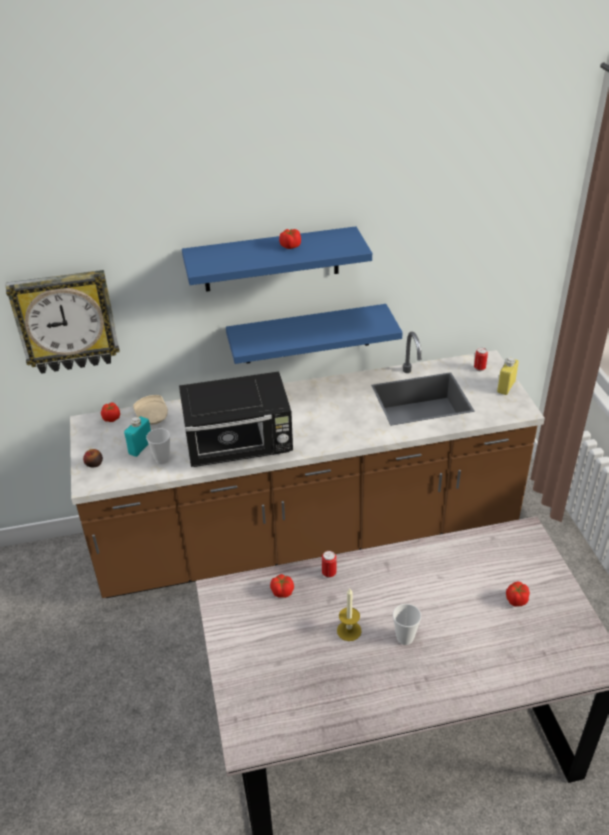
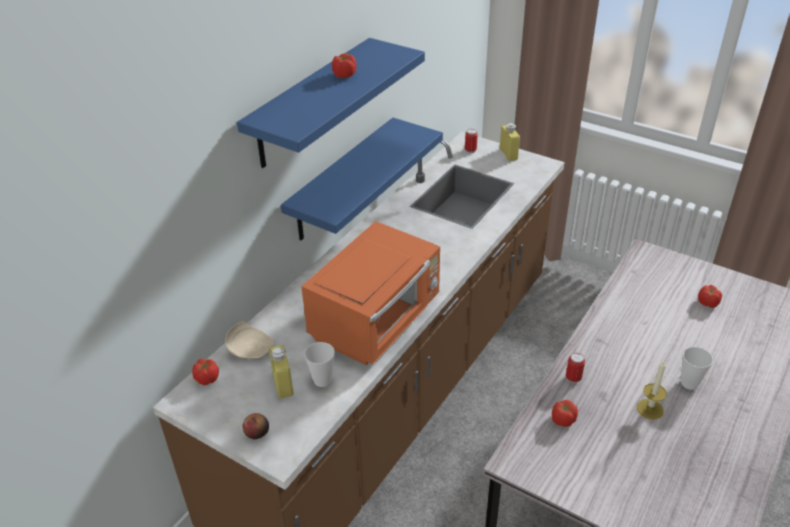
camera: 45 degrees left, 0 degrees up
(66, 321) = (131, 278): wall clock -> none
(140, 447) = (283, 384): turquoise bottle -> yellow bottle
(240, 446) = (377, 321): black microwave -> orange microwave

